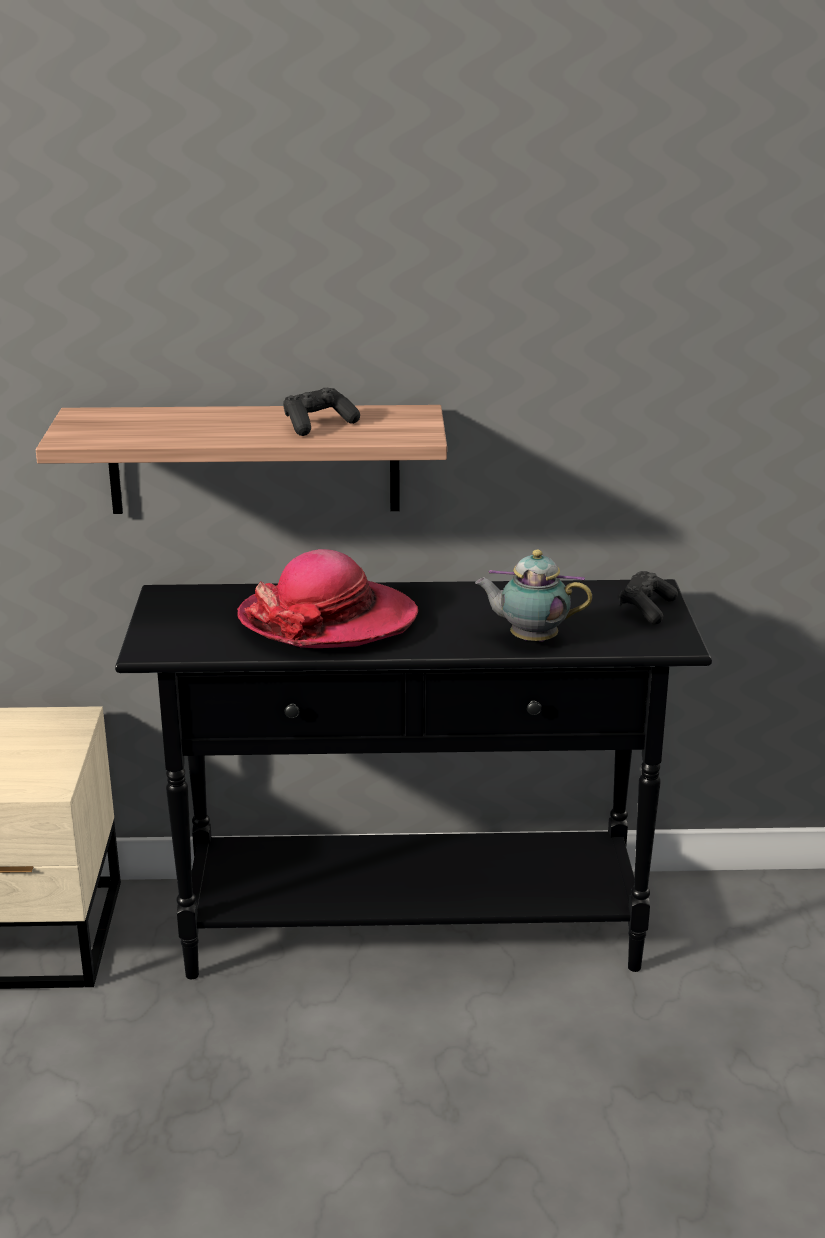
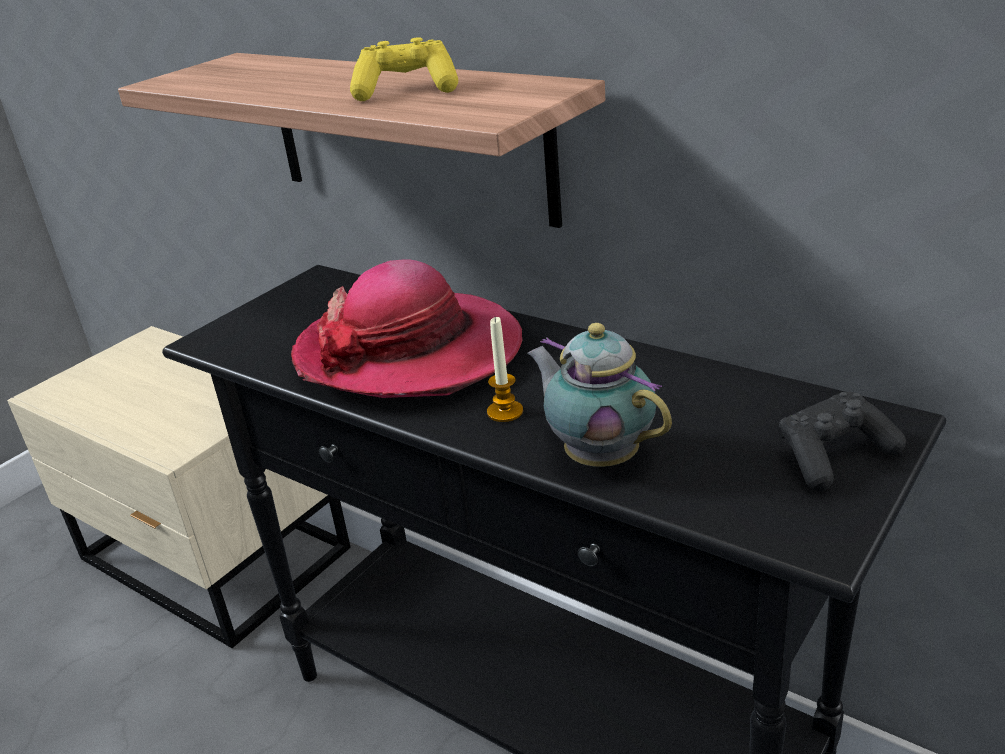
camera: 40 degrees right, 5 degrees up
(318, 425) = (406, 90): black game controller -> yellow game controller
(445, 634) = (505, 412): none -> candle

